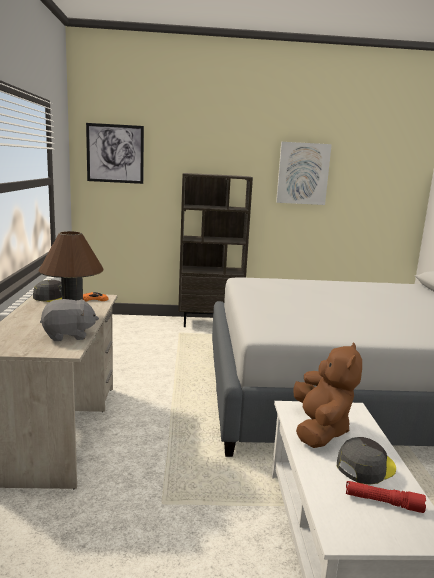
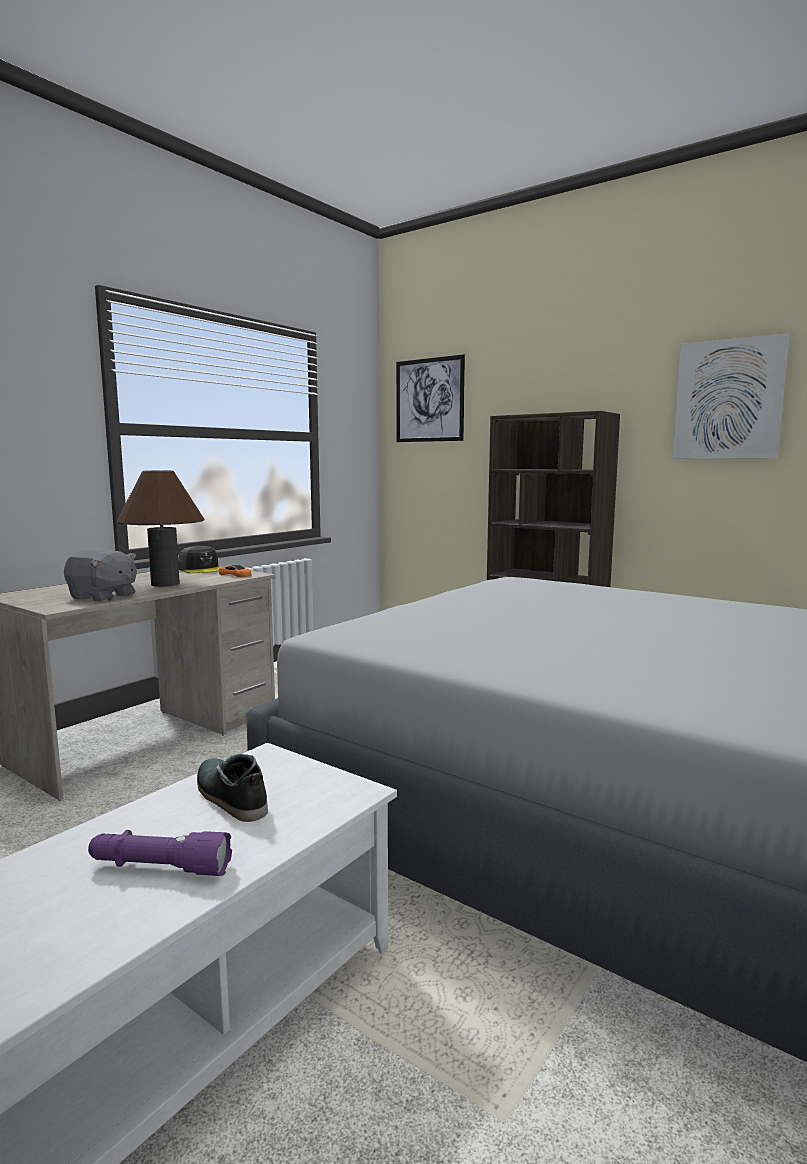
camera: 40 degrees right, 5 degrees down
(320, 429) = (229, 796): brown plush toy -> shoe
(365, 466) = (159, 868): grey cap -> purple flashlight
(383, 502) = (49, 925): red flashlight -> none

